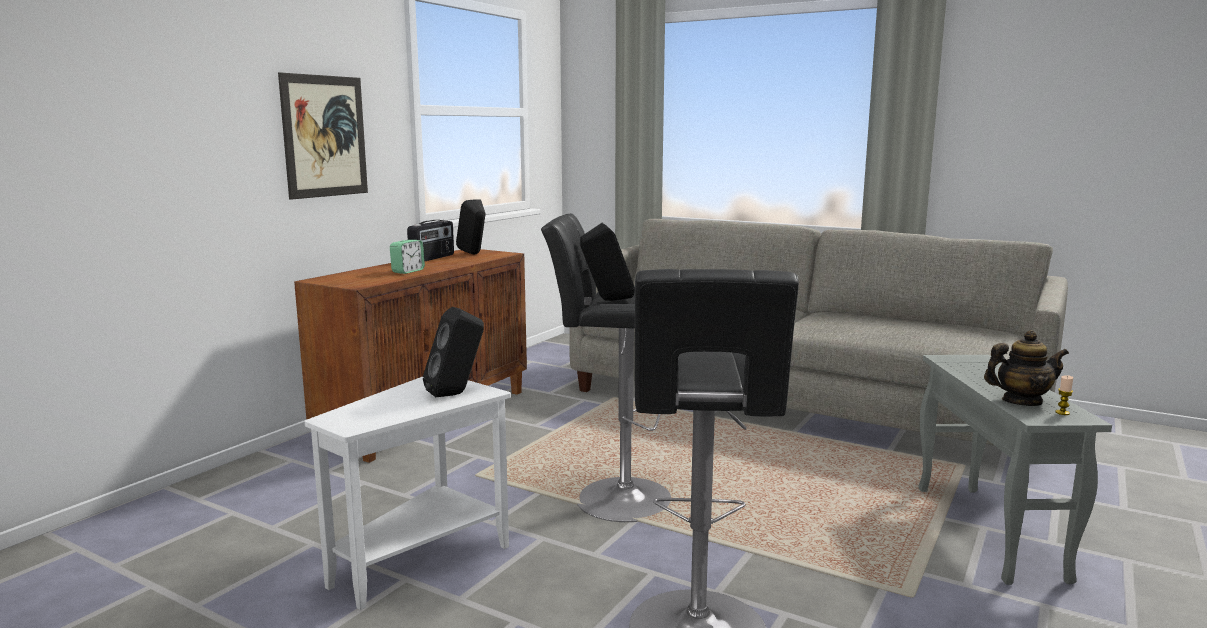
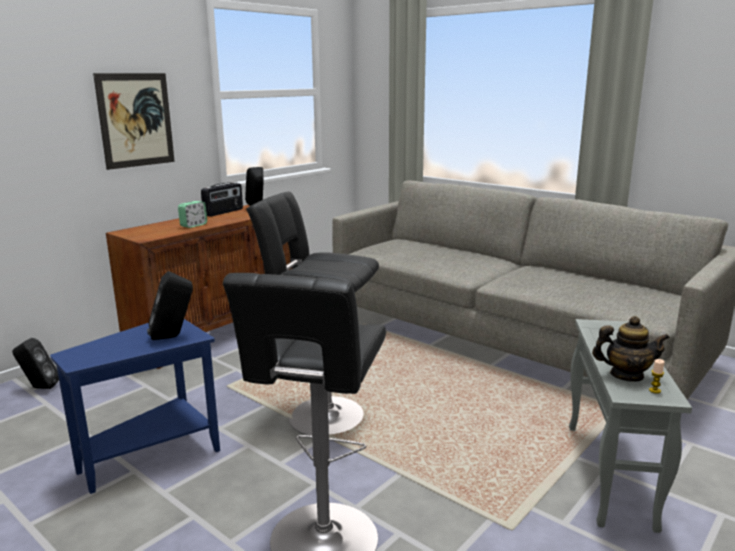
camera: 10 degrees right, 5 degrees up
(421, 559) = (153, 455): white side table -> blue side table
(607, 300) = (307, 264): black speaker -> black speaker (39, 388)

